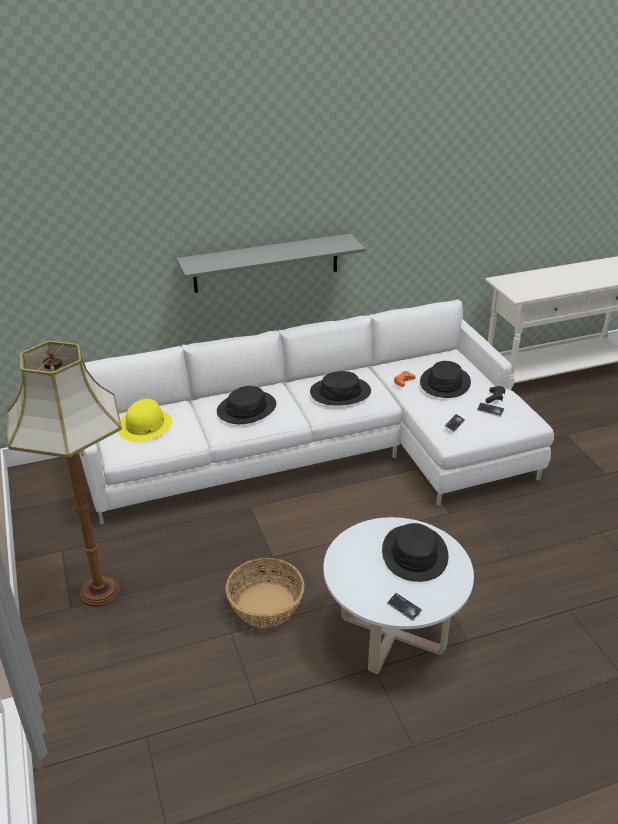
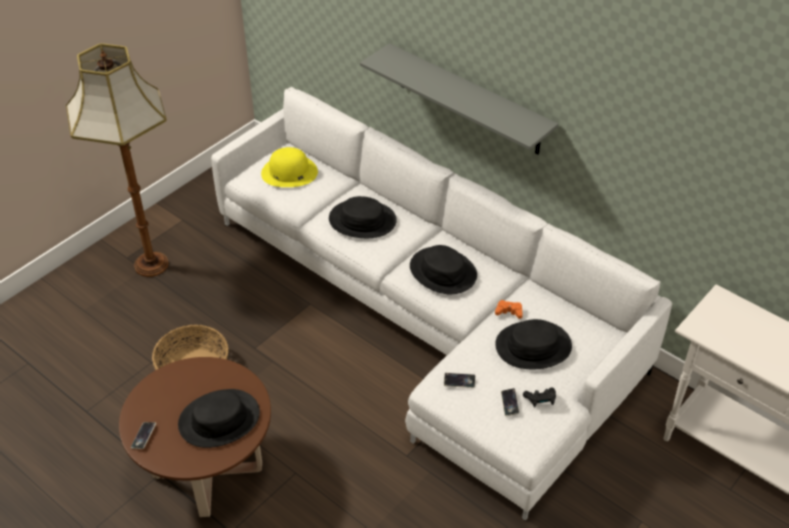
camera: 60 degrees right, 10 degrees up
(392, 634) = (207, 471): white coffee table -> brown coffee table

